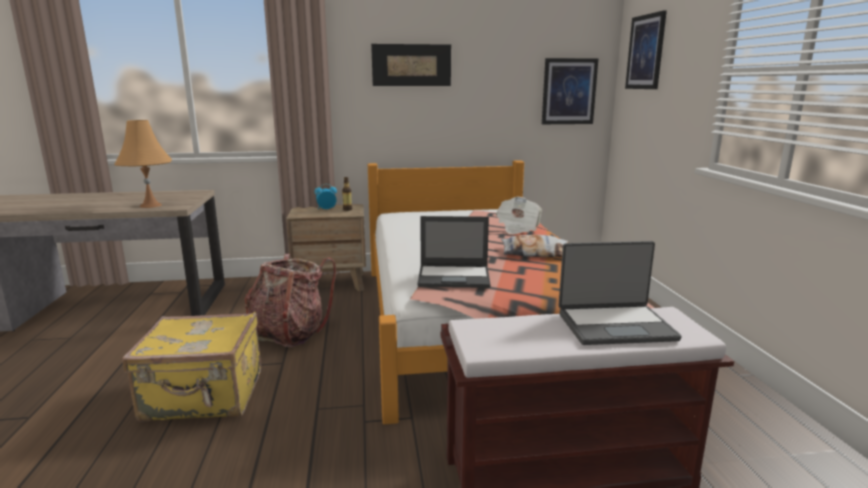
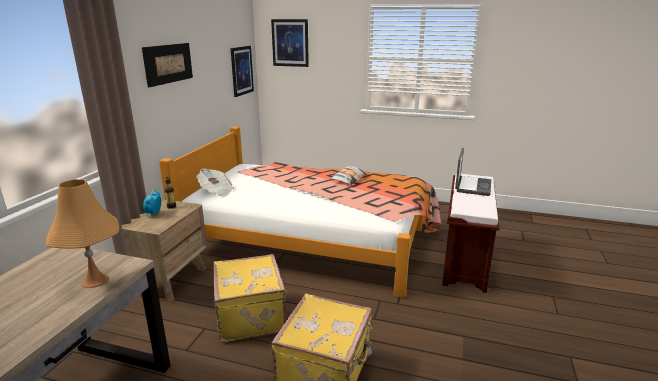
camera: 65 degrees left, 5 degrees up
(290, 333) = (252, 315): backpack -> yellow suitcase
(455, 277) = (373, 203): laptop -> none
(517, 228) = (300, 171): newspaper -> newspaper (216, 191)

